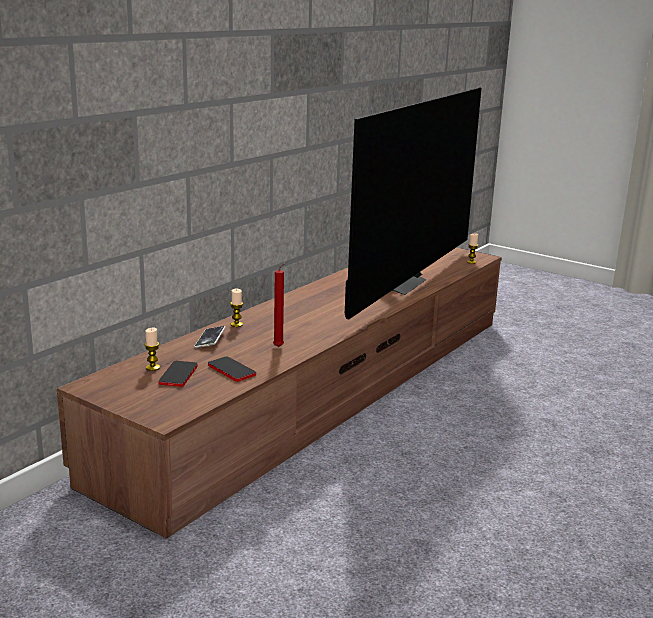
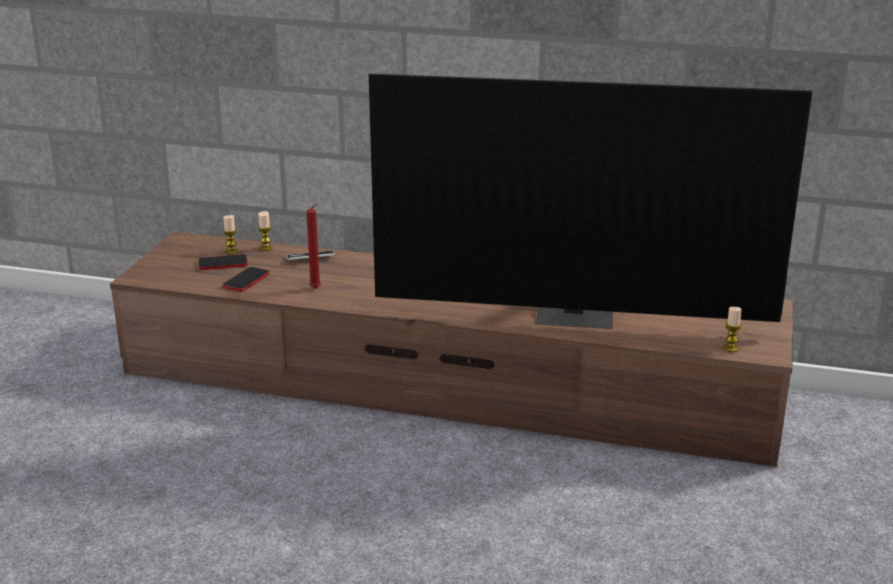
camera: 70 degrees right, 5 degrees up
(236, 324) = (358, 261): candle -> candle (266, 248)

